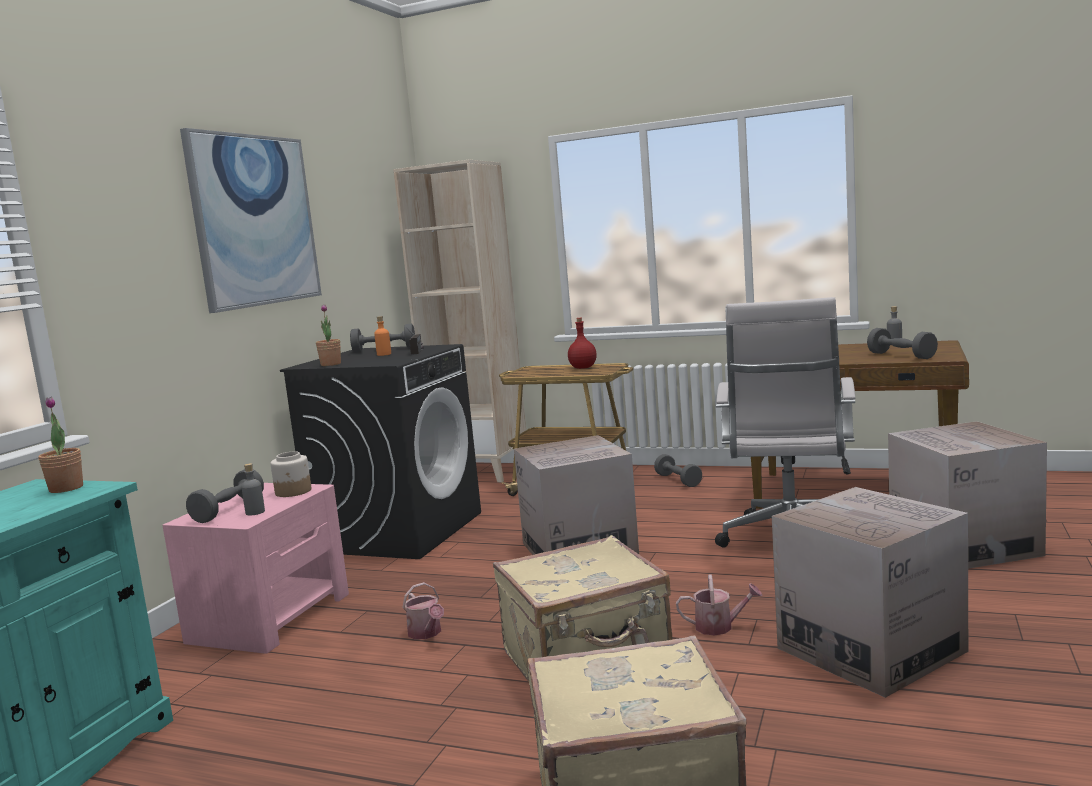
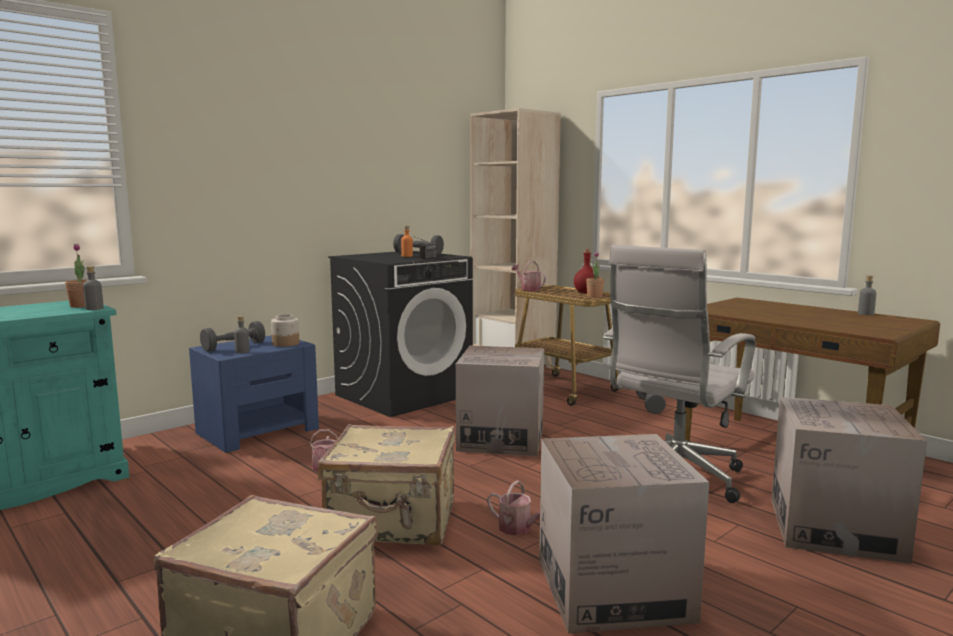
camera: 25 degrees right, 0 degrees up
(102, 487) = (94, 308): none -> grey bottle
(255, 220) = (325, 144): picture -> none
(271, 617) = (258, 430): pink nightstand -> blue nightstand
(331, 364) = (360, 257): potted plant -> potted plant (594, 296)
(515, 374) = (528, 289): none -> watering can
(901, 356) = (842, 325): grey dumbbell -> none

